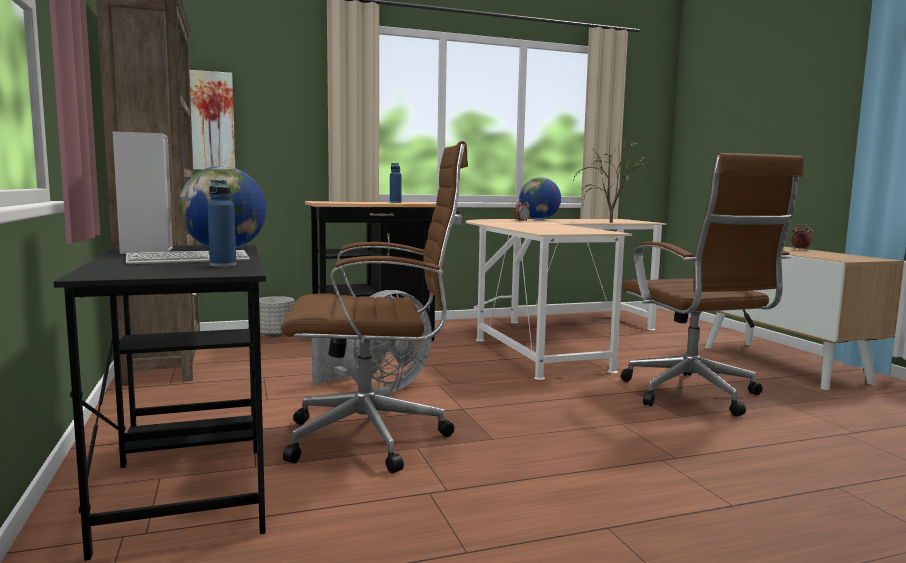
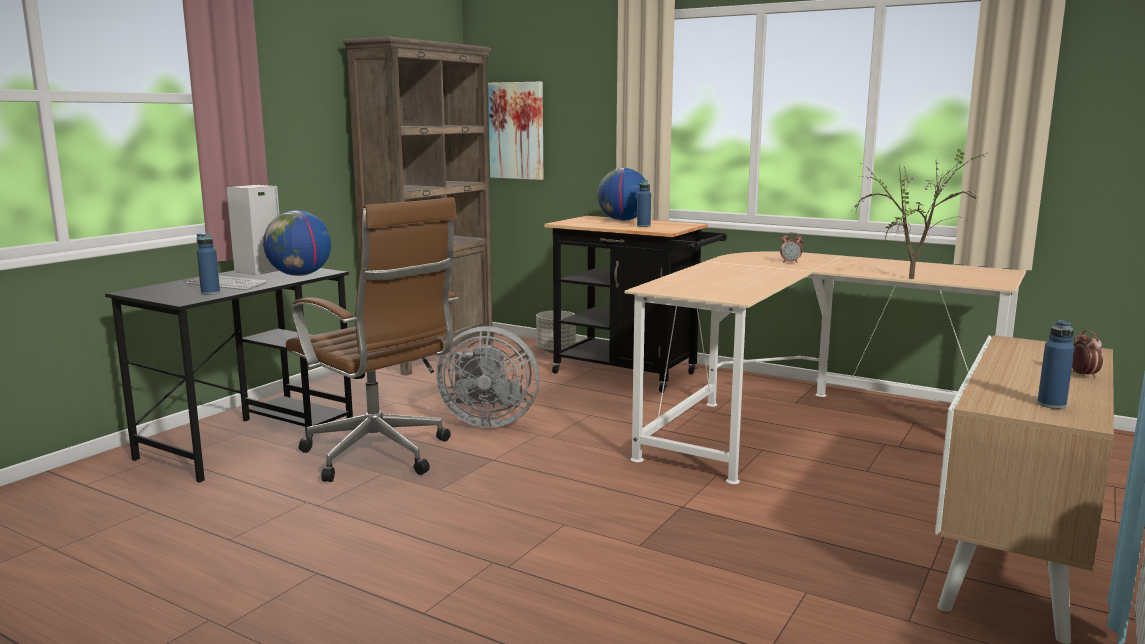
camera: 50 degrees right, 5 degrees up
(539, 219) = (855, 259): globe -> globe (622, 220)
(694, 395) = (730, 537): brown office chair -> none
(850, 257) = (1051, 405): none -> blue bottle

